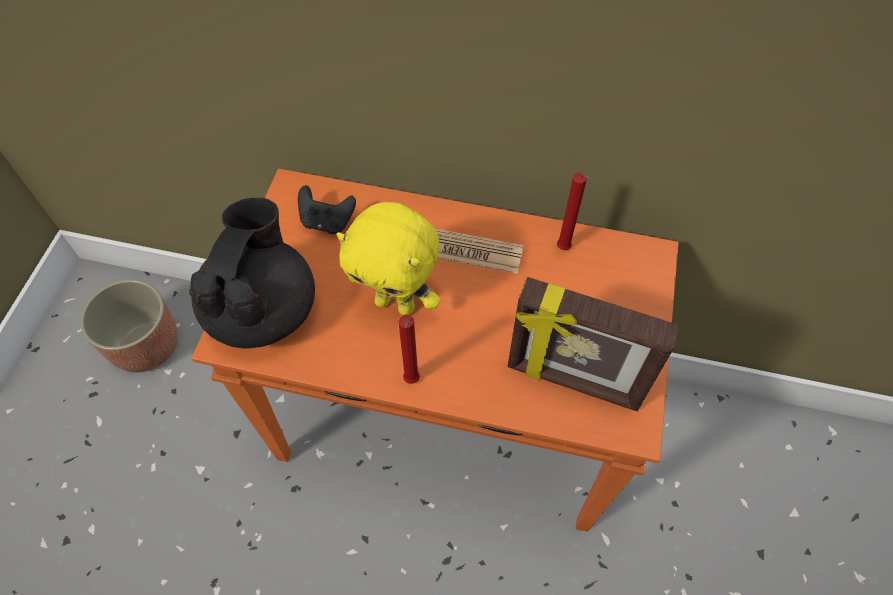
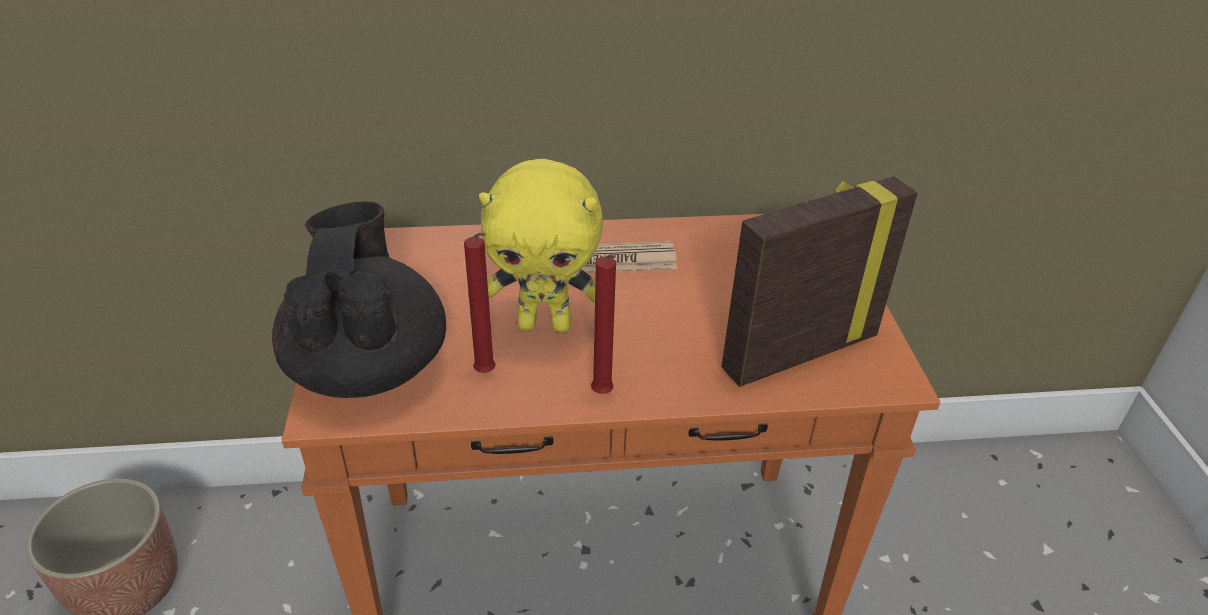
camera: 20 degrees left, 20 degrees down
(327, 222) = (419, 266): black game controller -> none
(564, 249) = (718, 239): red candle -> red candle (487, 374)
(573, 381) = (798, 351): picture frame -> picture frame turned 150 degrees clockwise

